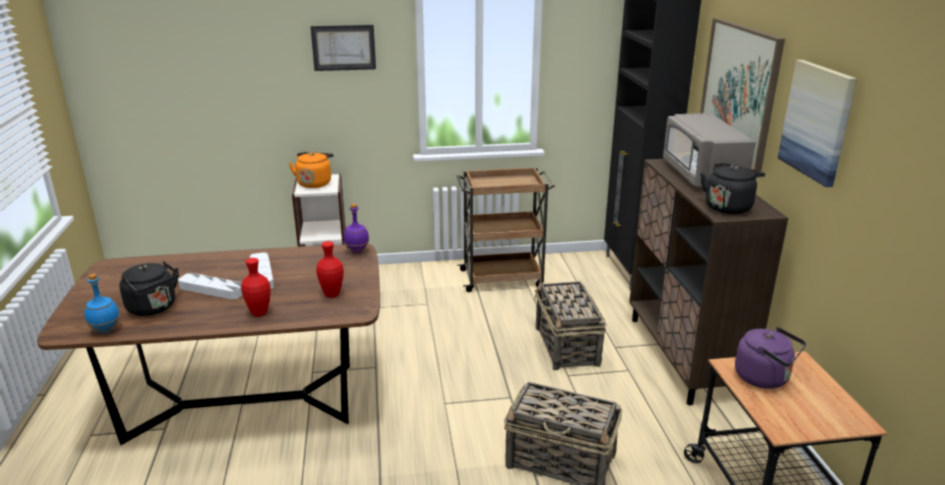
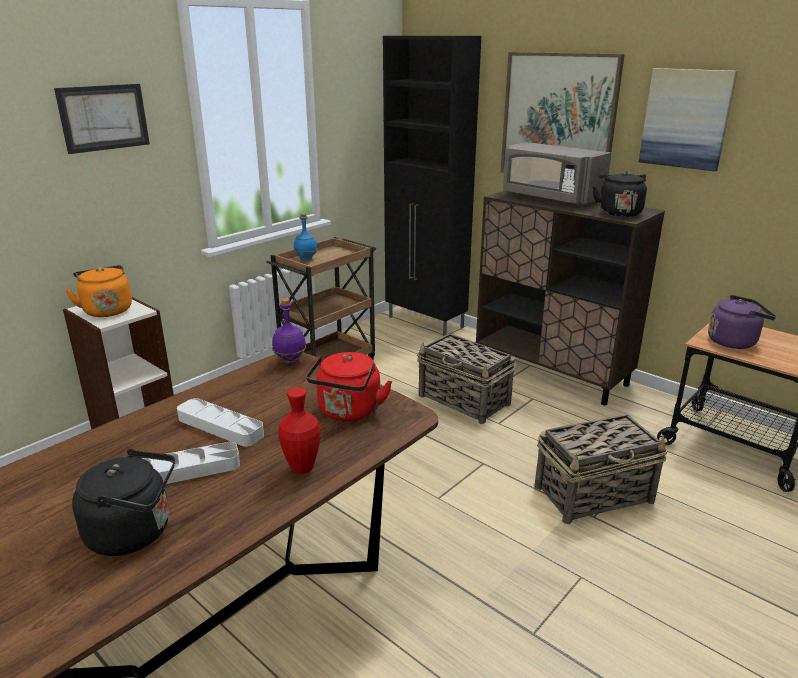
camera: 40 degrees left, 0 degrees up
(106, 330) = (106, 600): blue bottle -> blue bottle (306, 259)
(332, 294) = (348, 412): red vase -> red kettle

